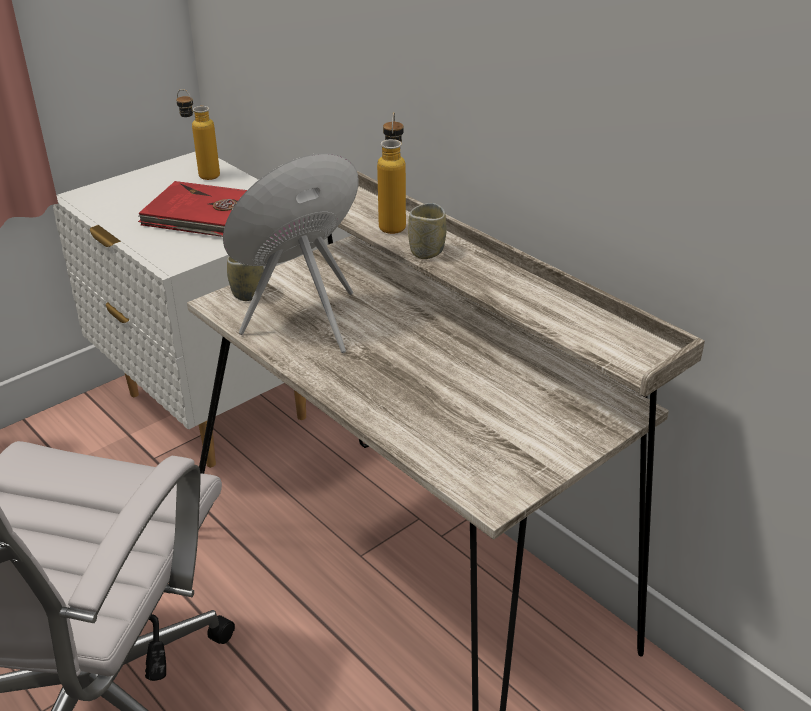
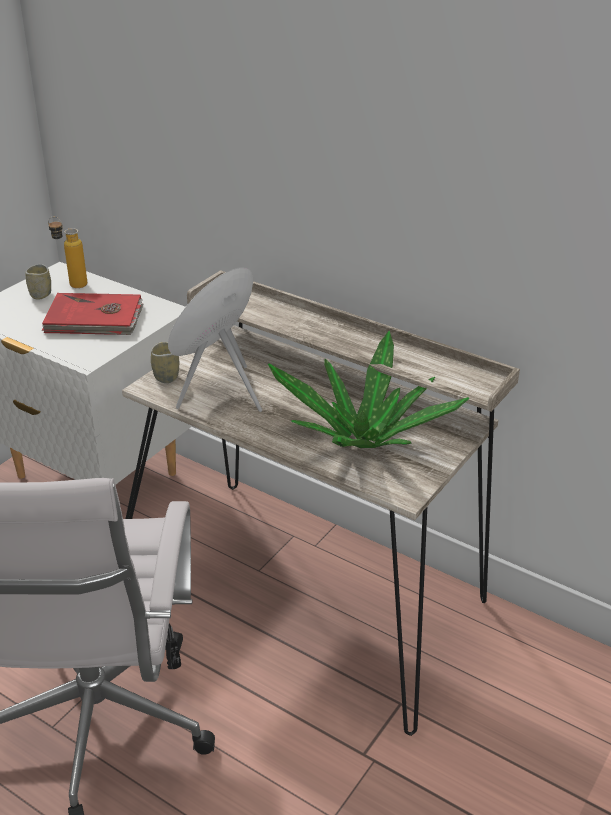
camera: 15 degrees left, 0 degrees up
(393, 223) = (269, 310): bottle -> none
(427, 251) = (304, 329): cup -> cup (40, 294)
(462, 411) = (363, 440): none -> potted plant

